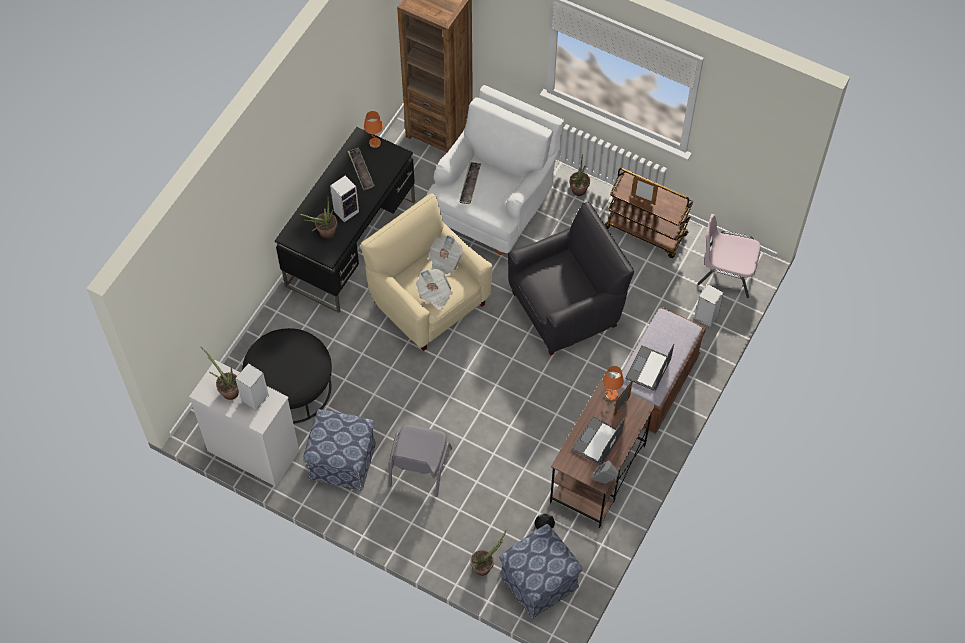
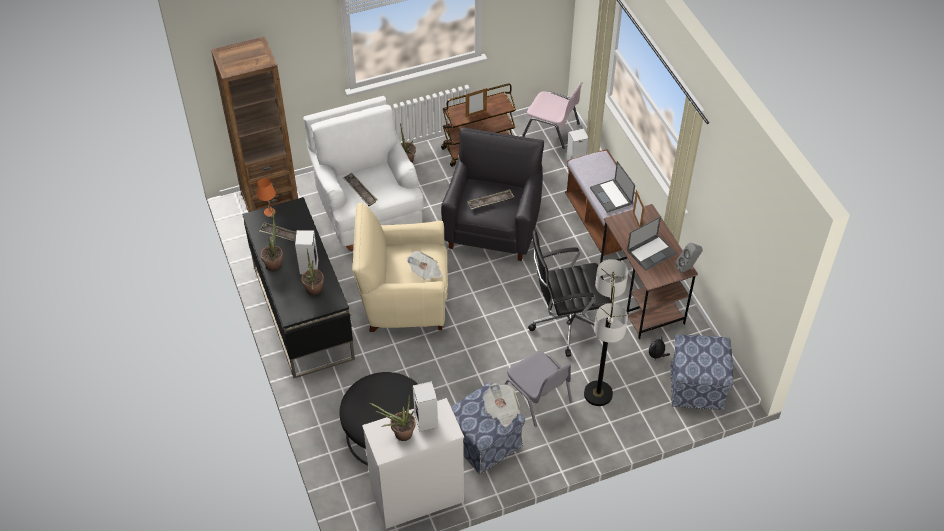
camera: 50 degrees left, 10 degrees down
(444, 261) = (404, 249): newspaper -> newspaper (502, 410)
(463, 510) = (598, 394): none -> floor lamp
(485, 566) = (656, 410): potted plant -> potted plant (274, 263)
(515, 436) = (566, 323): none -> black office chair
(555, 284) = (490, 202): none -> tray
(596, 441) = (651, 252): laptop -> laptop turned 105 degrees counterclockwise
(611, 395) = (621, 221): orange table lamp -> none
(726, 271) = (552, 130): pink chair -> pink chair turned 120 degrees counterclockwise

